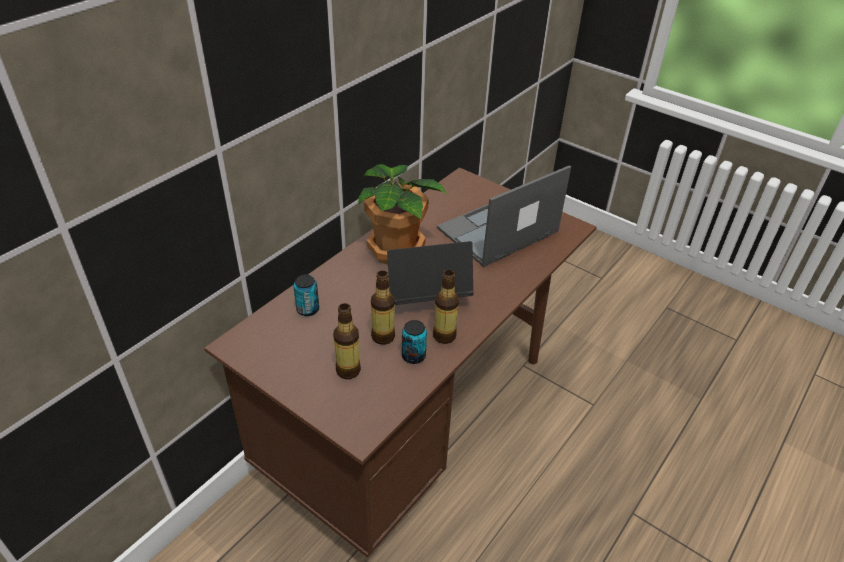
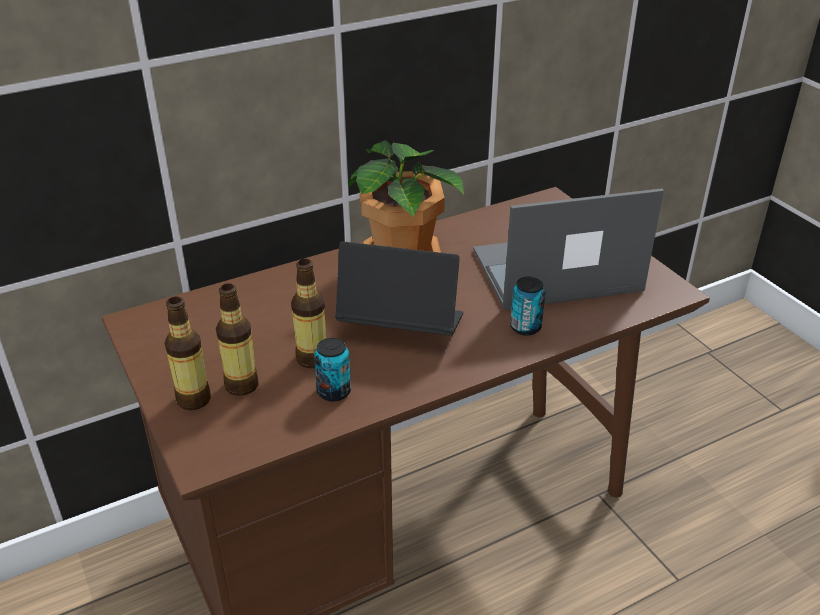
camera: 25 degrees right, 5 degrees down
(308, 309) = (245, 305): can -> can (525, 327)
(444, 336) = (391, 379): bottle -> bottle (193, 399)

